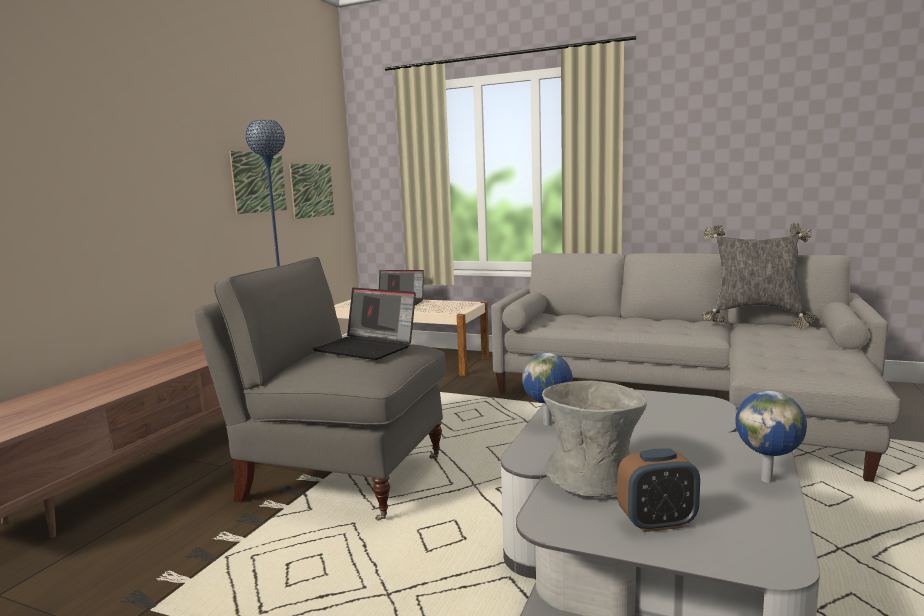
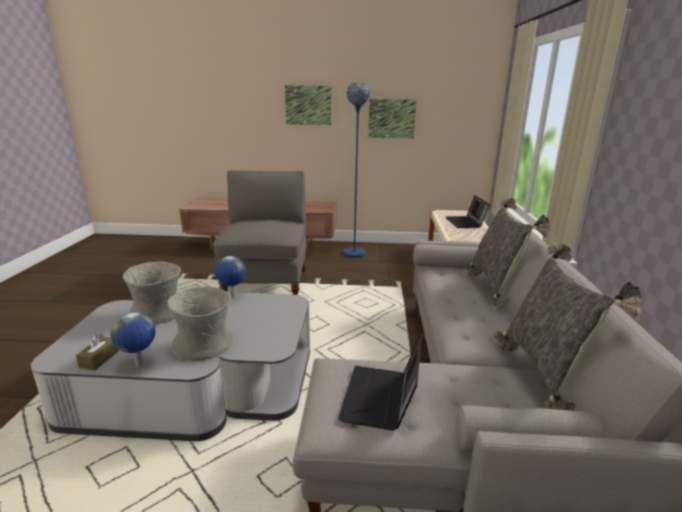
camera: 70 degrees right, 10 degrees up
(312, 190) = (446, 126): picture -> picture (308, 105)
(367, 348) = (263, 225): laptop -> laptop (381, 399)
(599, 315) = (497, 291): none -> pillow
(657, 522) = (103, 331): alarm clock -> none
(704, 440) = (204, 346): none -> grey vase
(759, 514) = (99, 359): none -> brown tissue box

